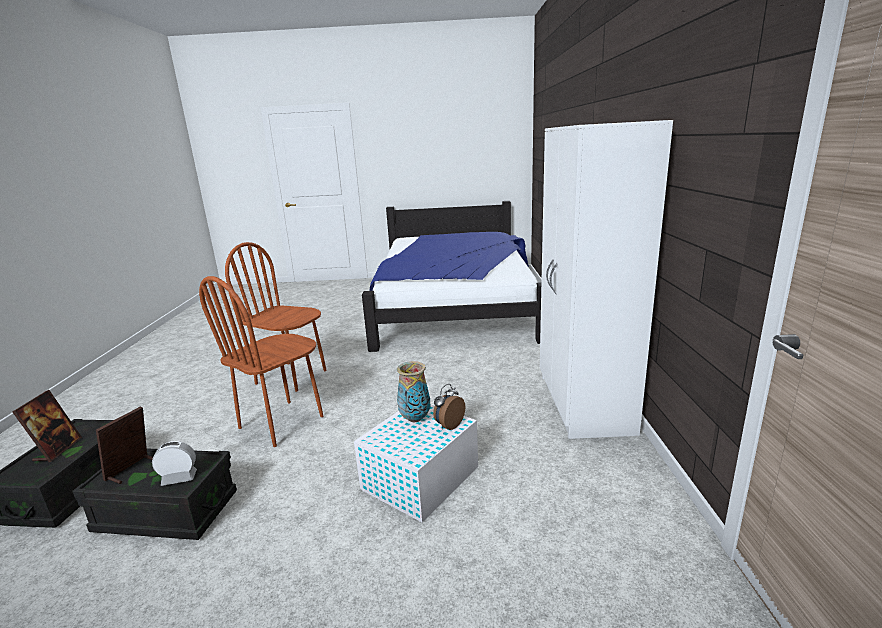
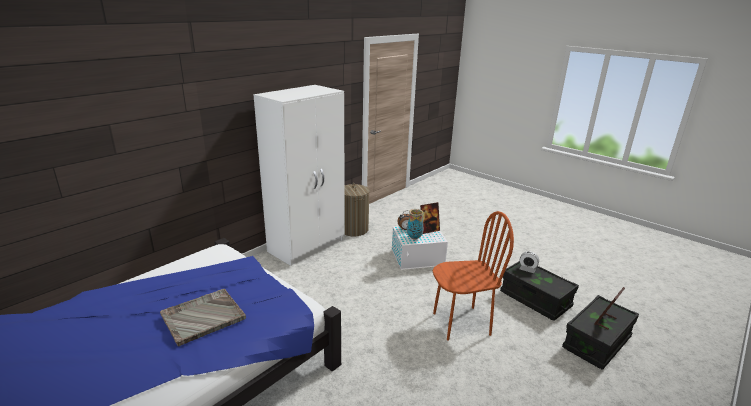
camera: 140 degrees left, 5 degrees up
(132, 469) = (552, 285): picture frame -> picture frame (429, 230)
(292, 377) = (429, 372): brown chair -> none
(430, 260) = (202, 317): none -> grey tray
(597, 467) = (353, 229): none -> laundry basket

